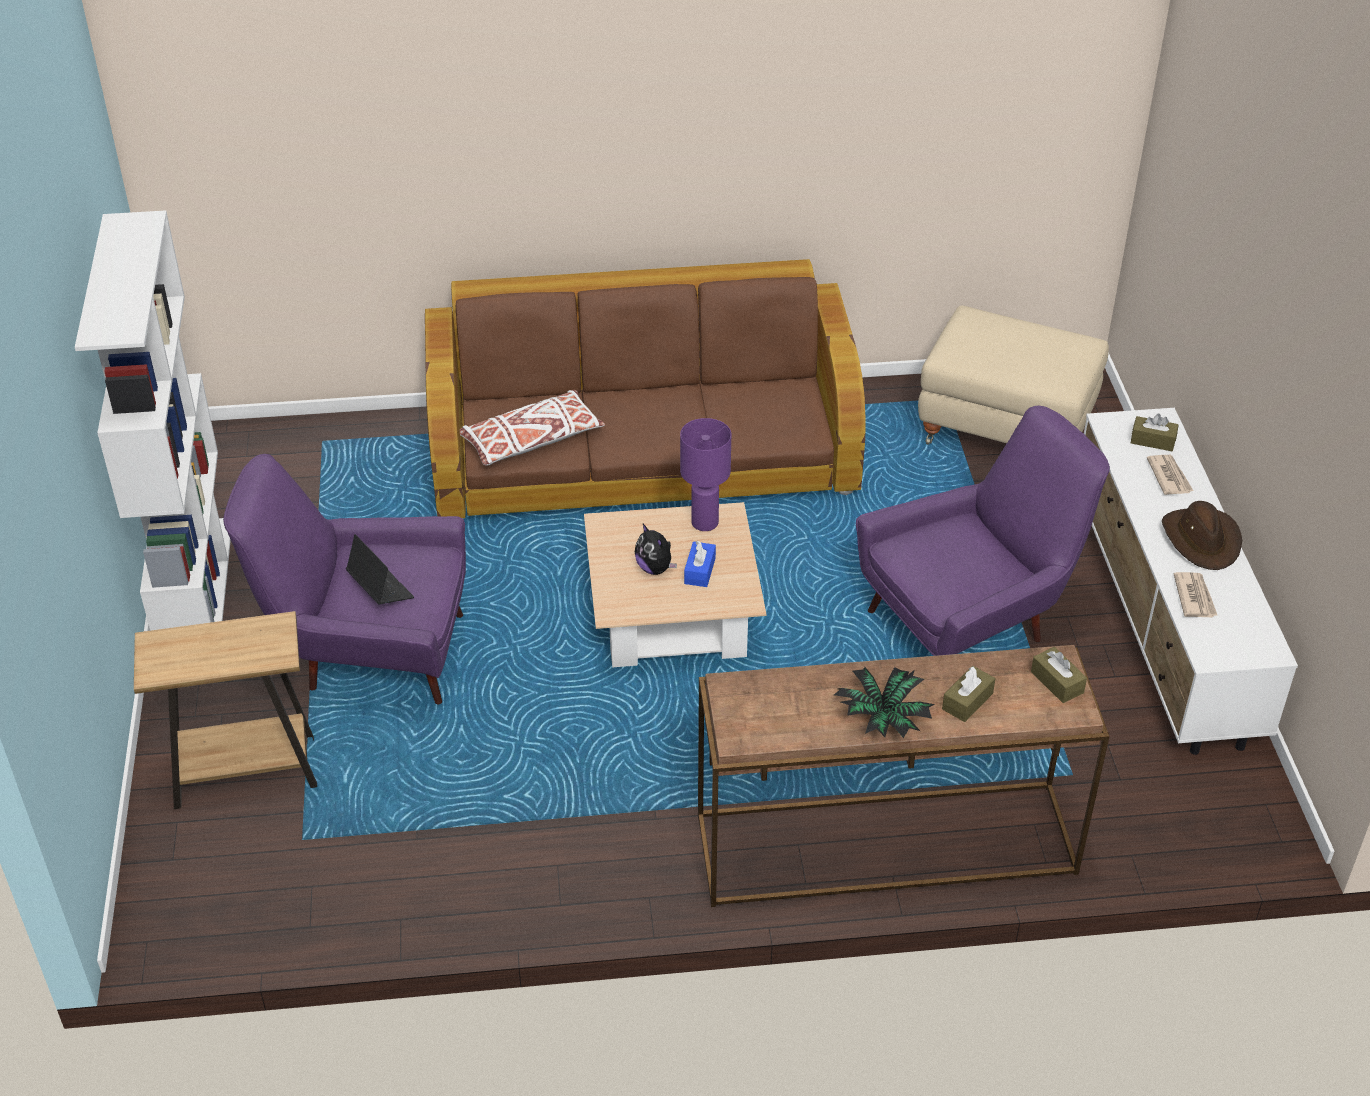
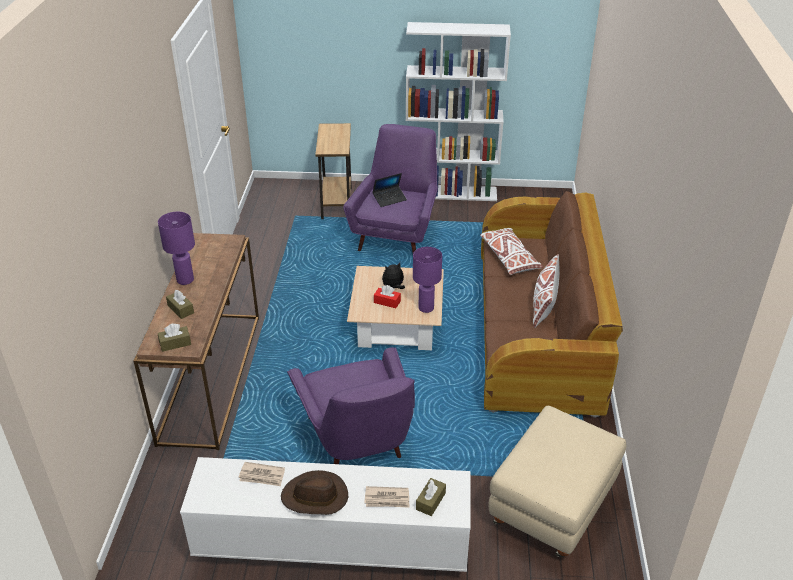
camera: 100 degrees right, 5 degrees down
(657, 398) = (544, 304): none -> white pillow
(700, 571) = (387, 302): blue tissue box -> red tissue box
(882, 719) = (185, 280): potted plant -> purple table lamp

